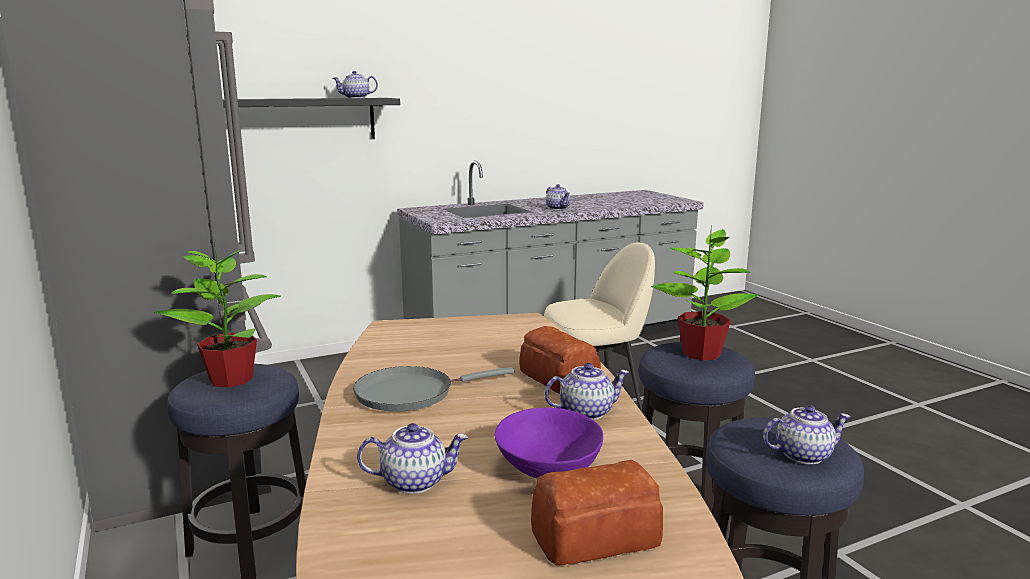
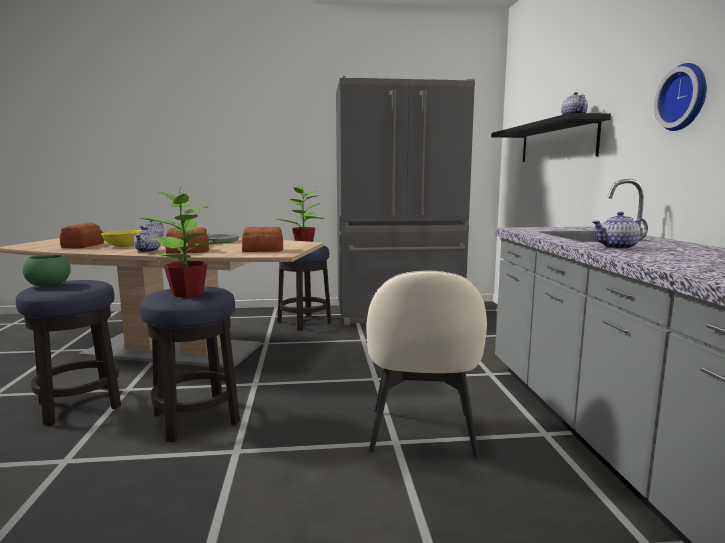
camera: 110 degrees right, 5 degrees down
(475, 97) = (685, 97): none -> wall clock
(497, 336) = (262, 250): none -> bread
(547, 467) = (125, 246): purple bowl -> yellow bowl
(803, 454) = (50, 285): teapot -> green bowl

